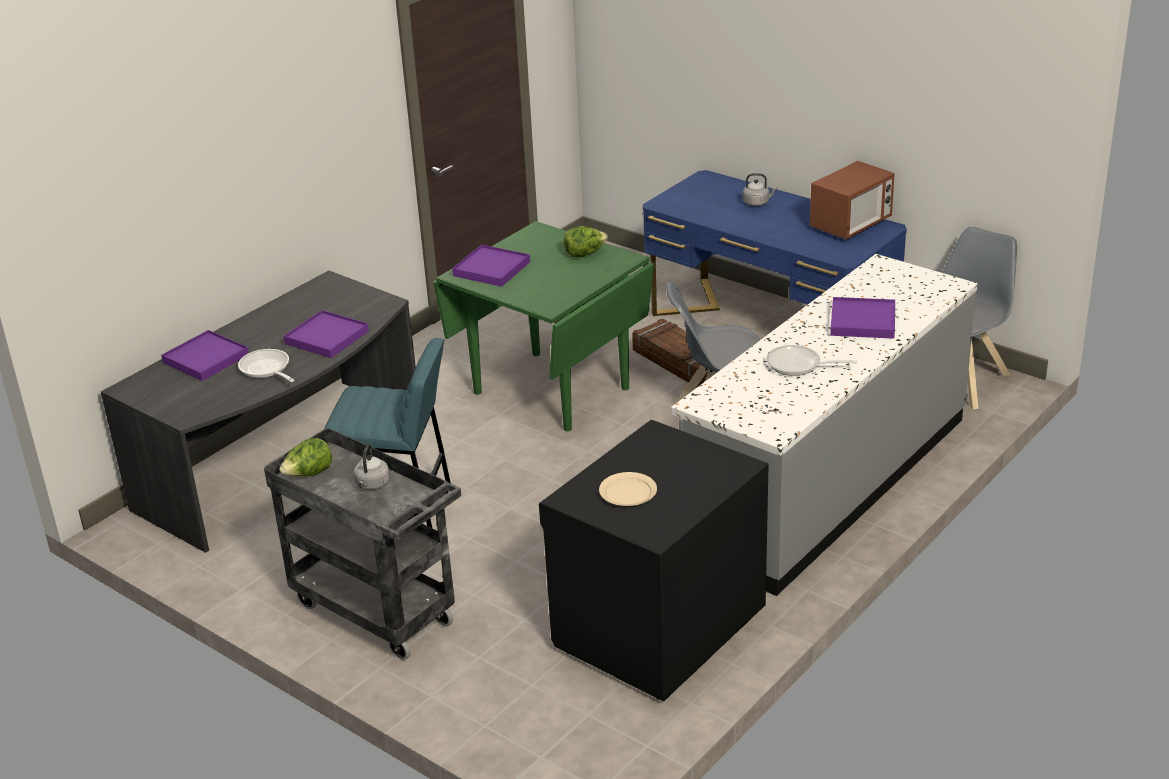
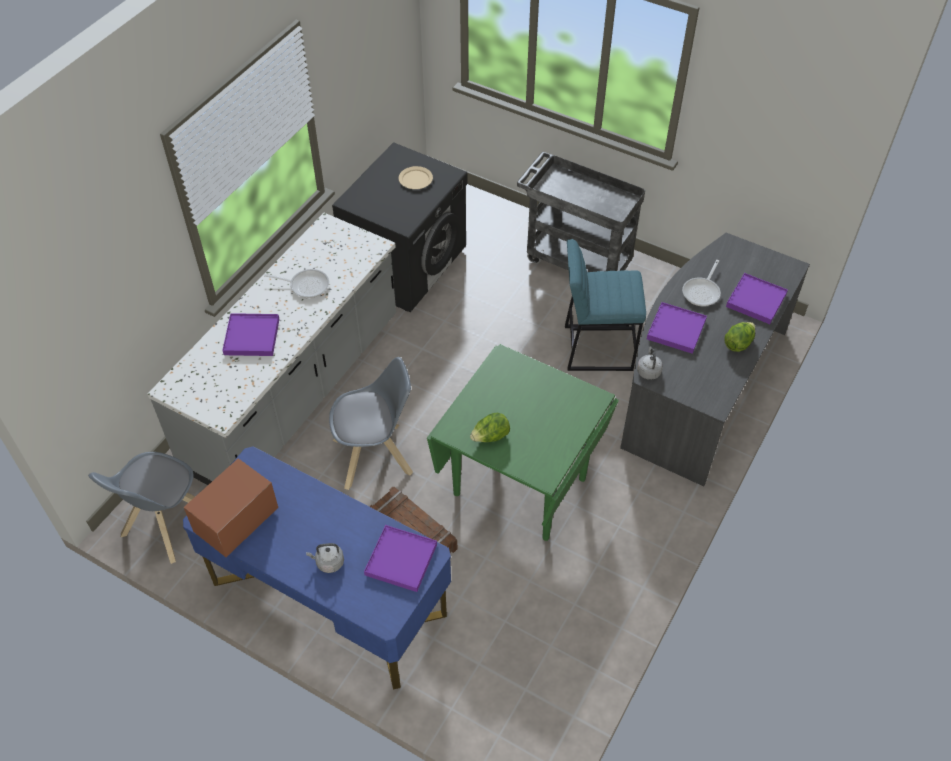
camera: 170 degrees right, 20 degrees up
(266, 369) = (702, 292): frying pan -> frying pan turned 75 degrees clockwise
(309, 474) = (619, 203): lettuce -> lettuce (738, 343)
(372, 485) = (576, 198): grey kettle -> grey kettle (648, 371)
(492, 269) = (569, 409): purple tray -> purple tray (401, 560)

